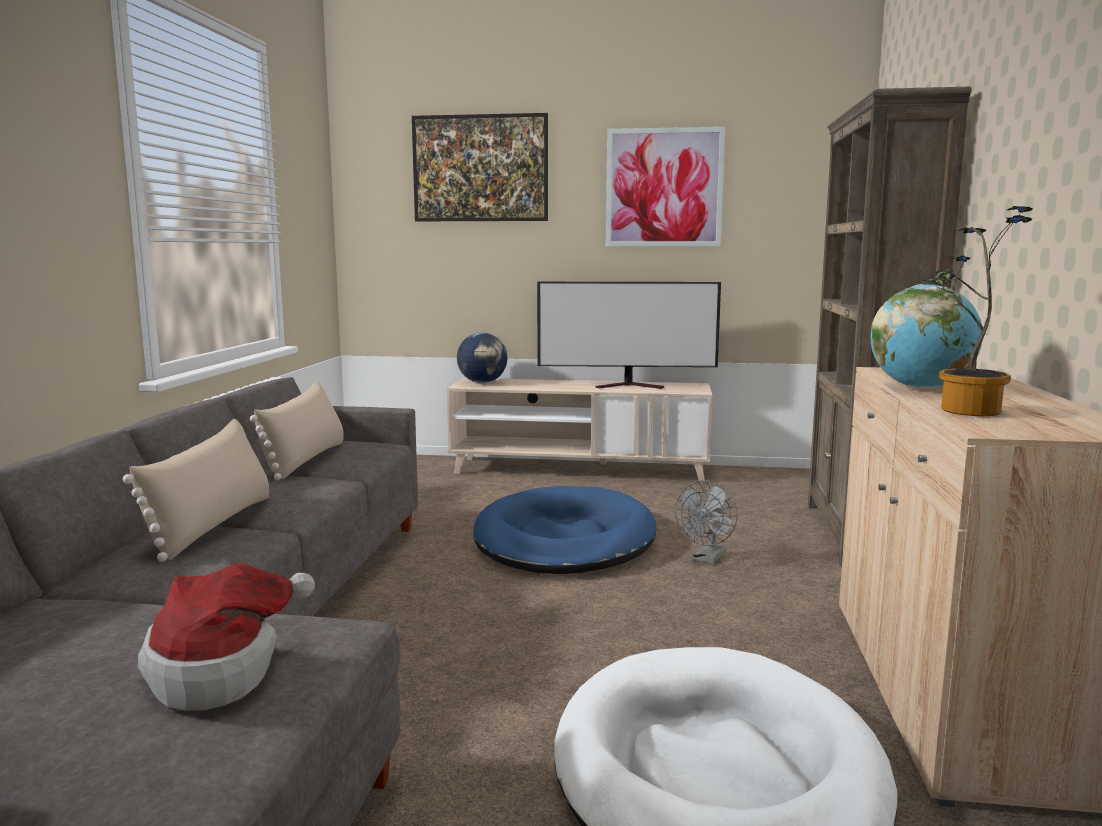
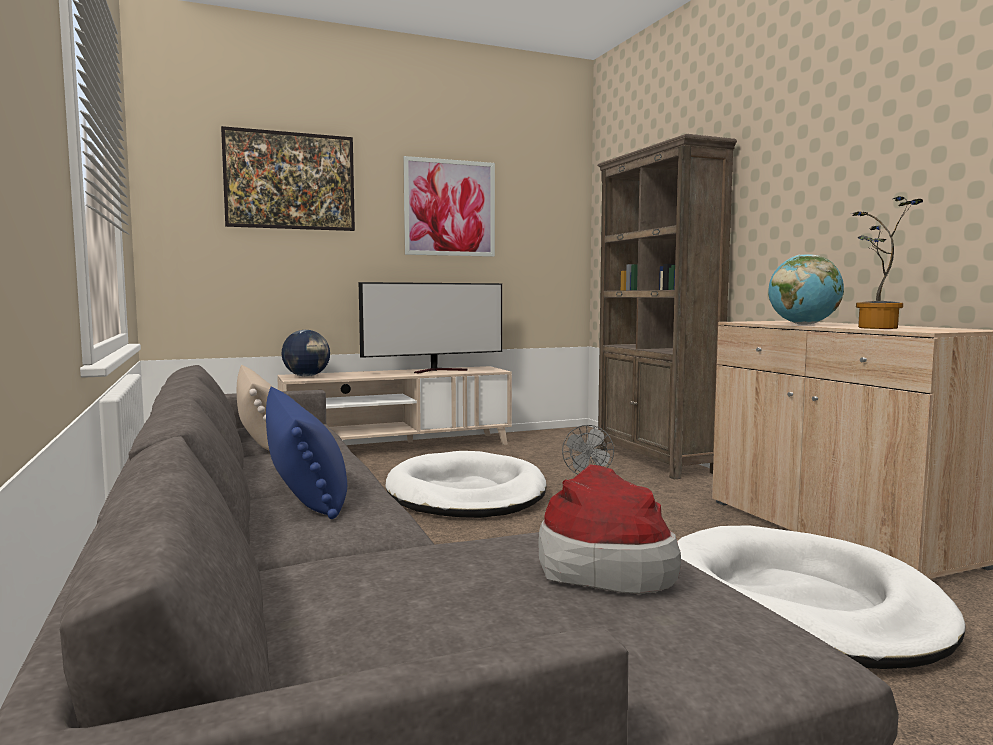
camera: 30 degrees left, 5 degrees down
(213, 525) = (305, 490): beige pillow -> blue pillow
(564, 539) = (466, 493): blue dog bed -> white dog bed

